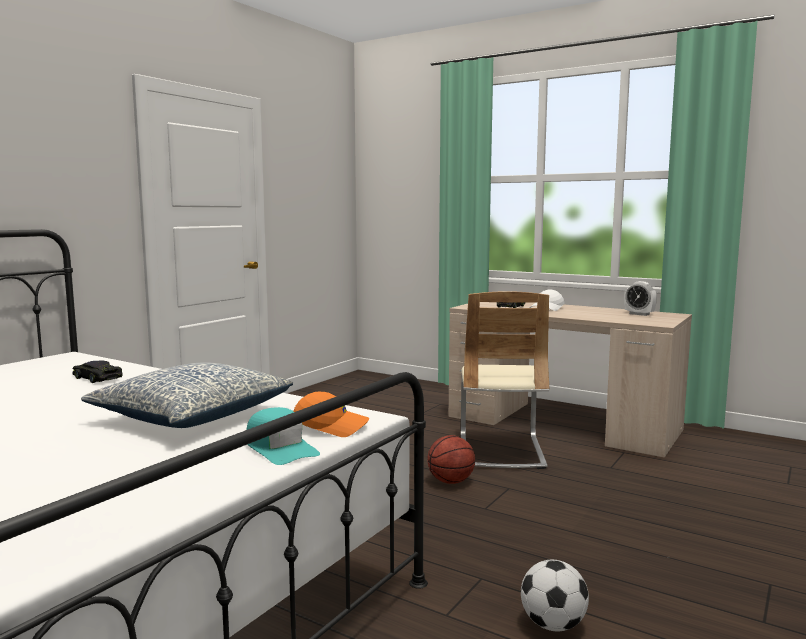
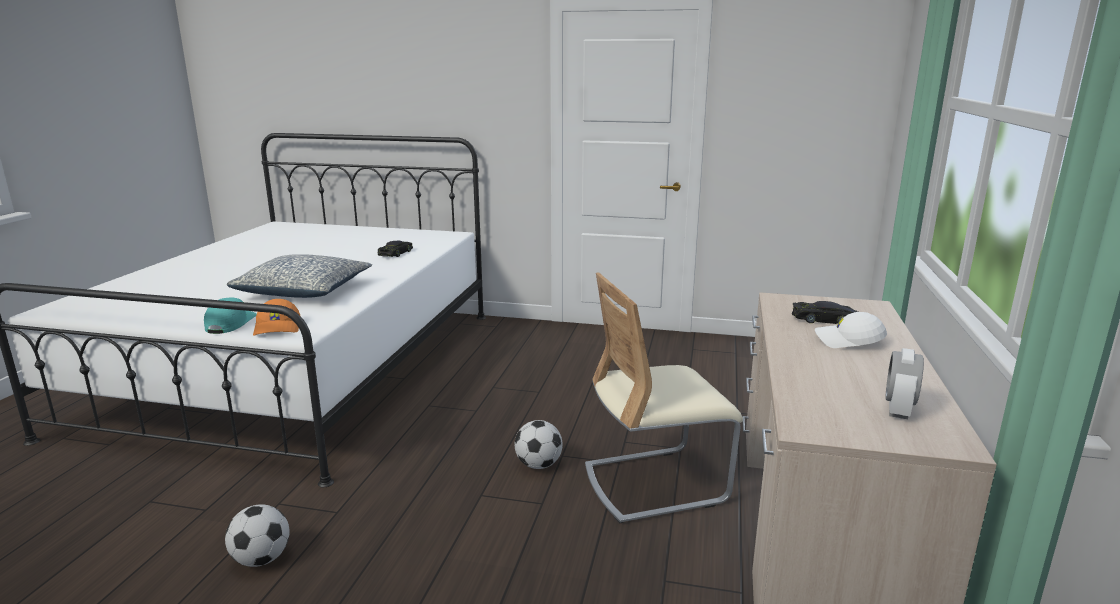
camera: 70 degrees right, 10 degrees up
(280, 448) = (230, 323): turquoise cap -> turquoise cap turned 150 degrees clockwise
(450, 481) = (538, 465): basketball -> football

